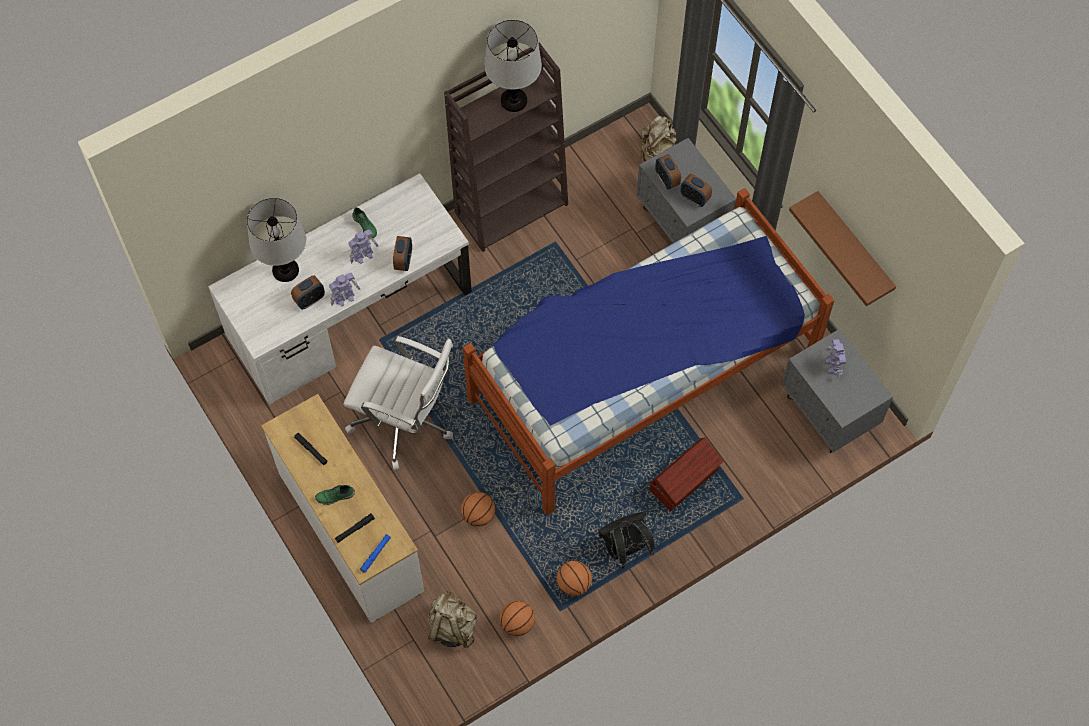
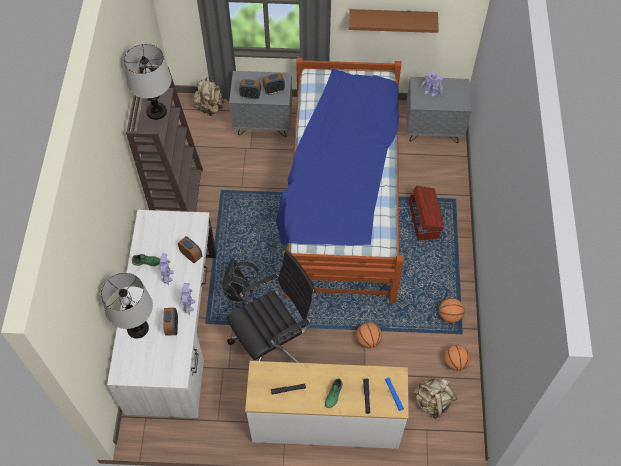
camera: 55 degrees left, 5 degrees down
(405, 421) = (273, 343): white office chair -> black office chair
(625, 549) = (446, 275): black backpack -> black backpack (239, 292)

